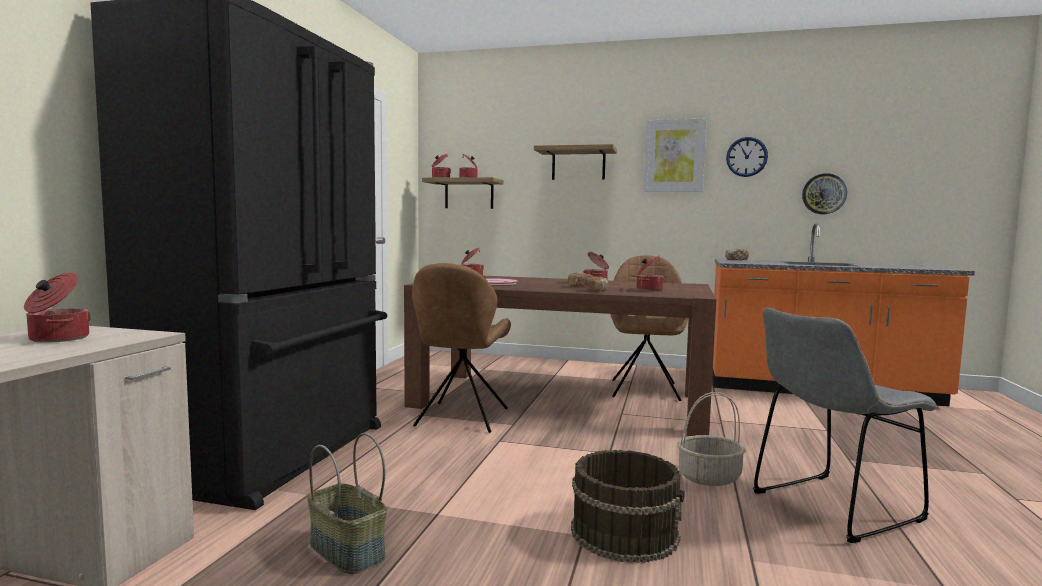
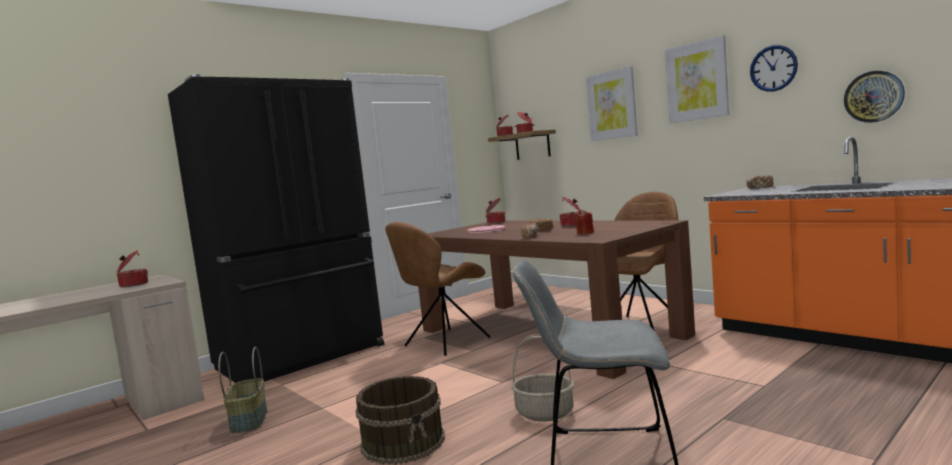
camera: 35 degrees right, 0 degrees up
(578, 164) = (611, 105): shelf -> picture
(648, 290) = (585, 233): cooking pot -> red candle

